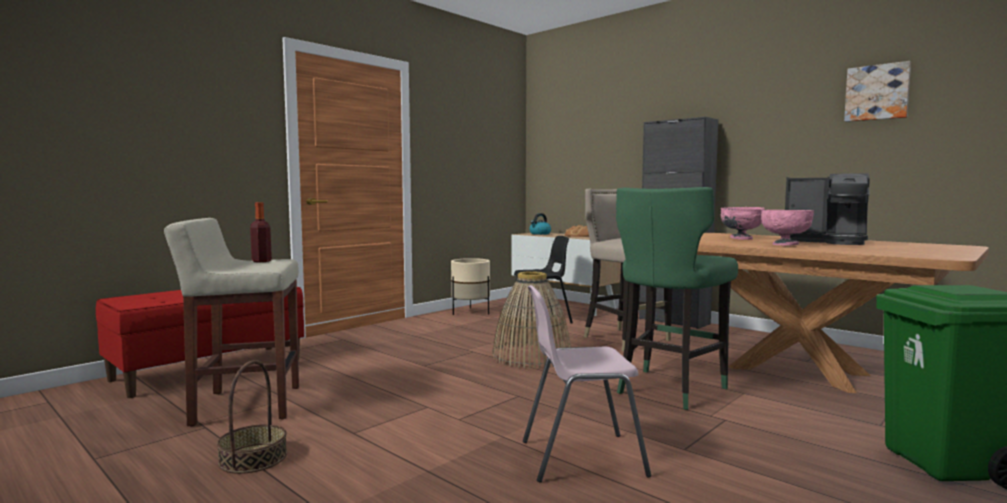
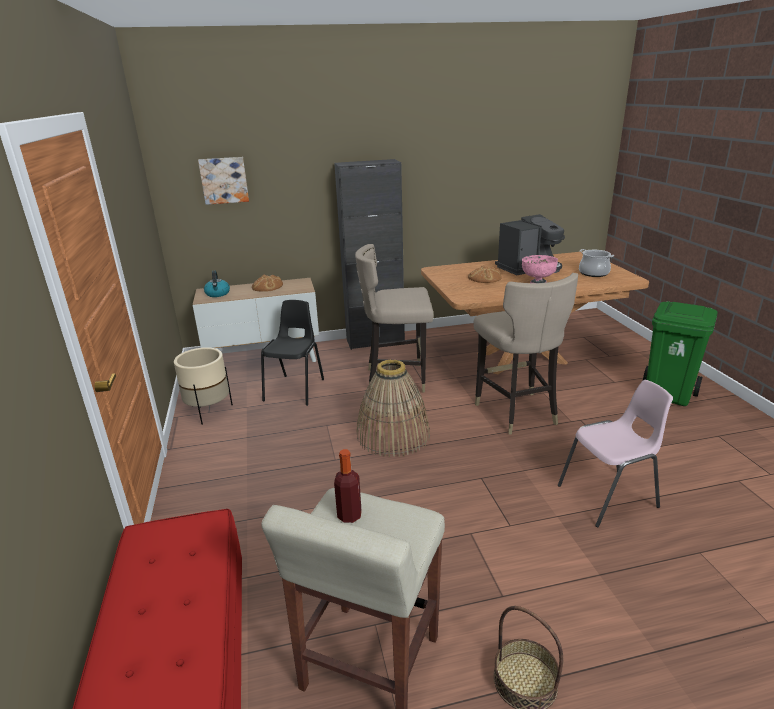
camera: 55 degrees left, 20 degrees up
(580, 457) = (609, 497): pink chair -> pink chair turned 135 degrees counterclockwise
(669, 389) = (516, 412): green stool -> beige stool
(741, 239) = (484, 278): pink bowl -> bread
(877, 92) = (508, 141): picture -> picture (224, 180)
(904, 250) = (594, 273): none -> cooking pot

